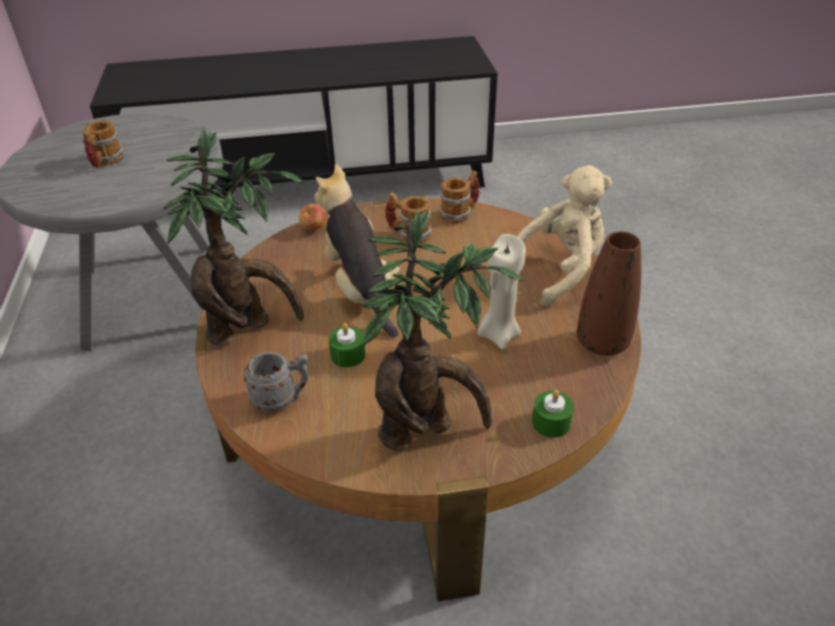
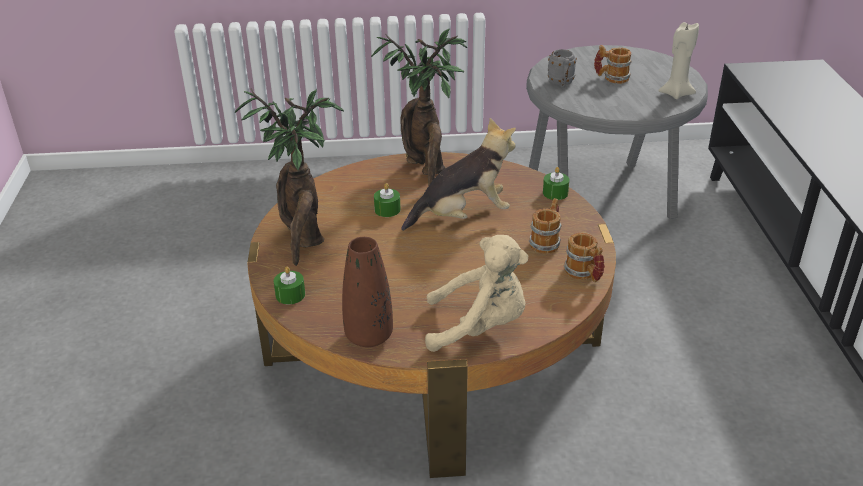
camera: 95 degrees right, 5 degrees down
(282, 399) = (350, 185): grey mug -> grey mug (561, 83)
(314, 229) = (555, 193): apple -> green candle
(498, 334) = (394, 280): beige candle -> beige candle (676, 94)
(558, 270) = (480, 327): beige plush toy -> beige plush toy turned 60 degrees counterclockwise

